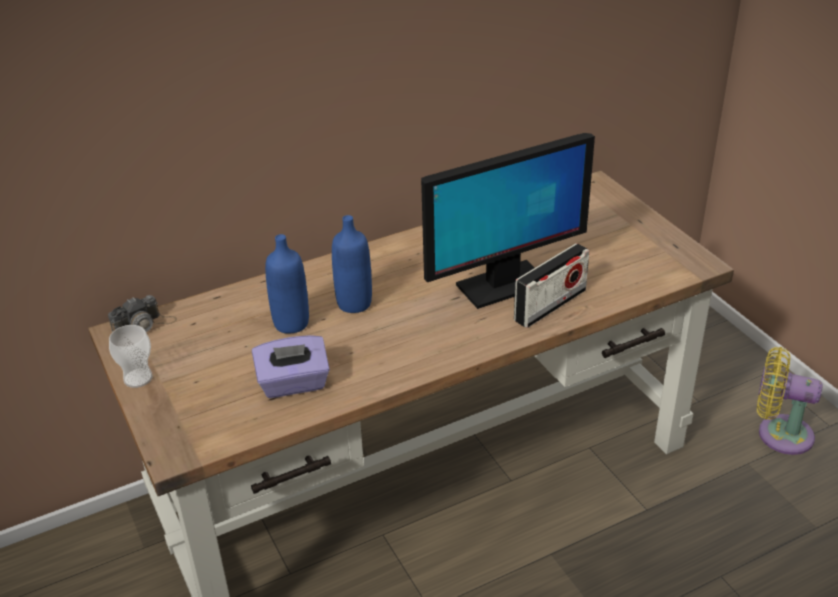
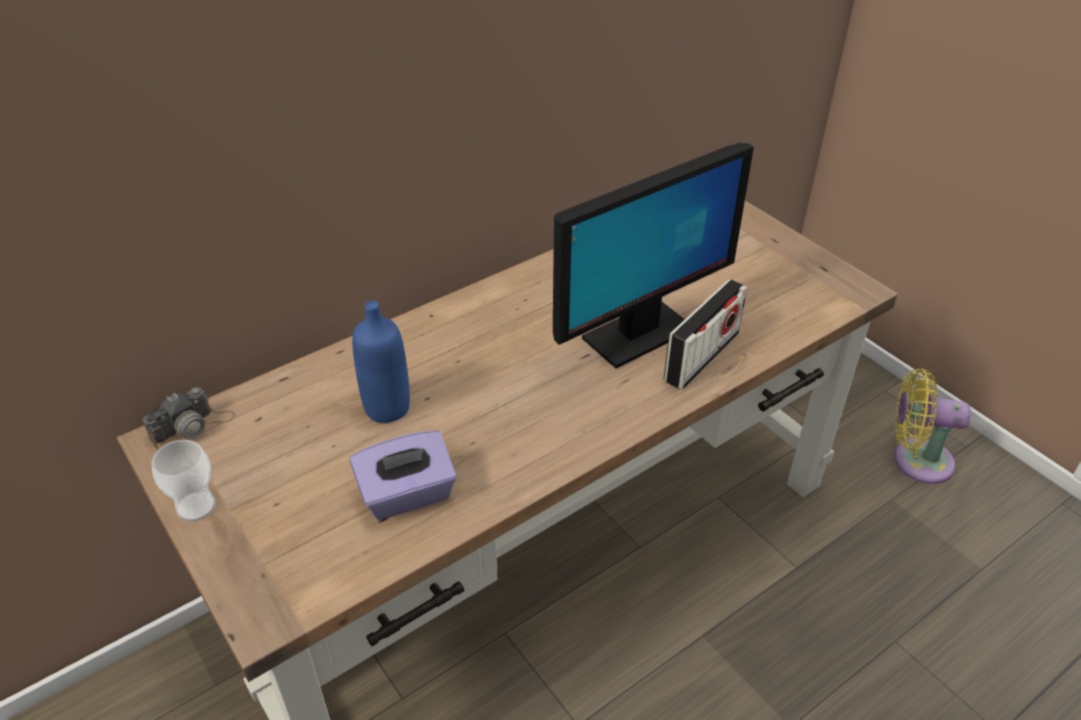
camera: 10 degrees left, 5 degrees up
(354, 303) = (462, 373): blue bottle -> none

